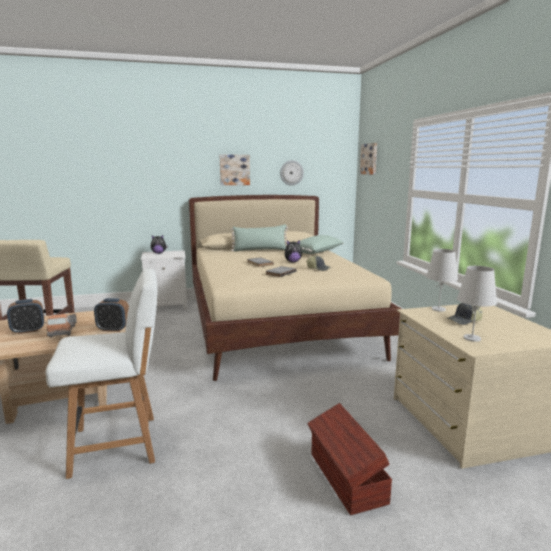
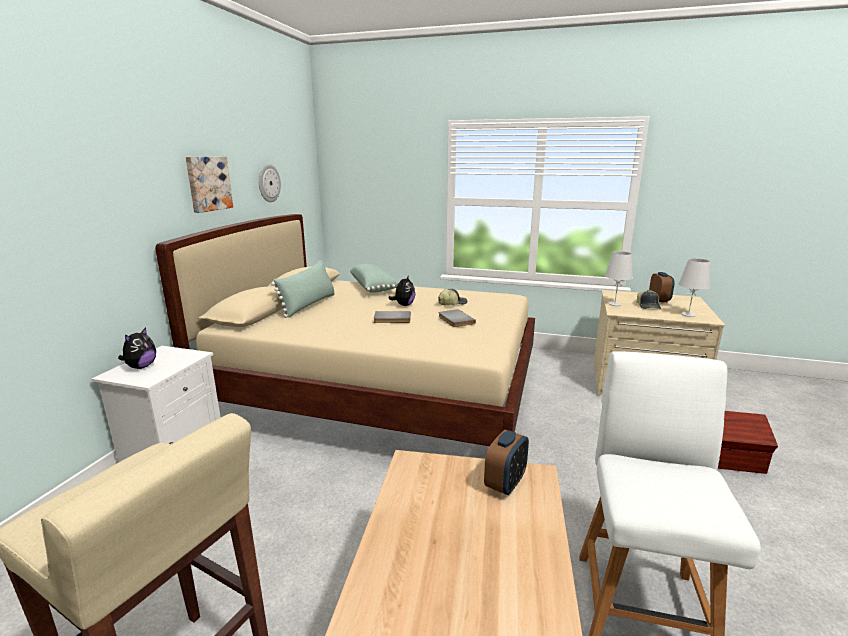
camera: 60 degrees left, 5 degrees up
(28, 330) = (445, 595): alarm clock -> alarm clock (659, 300)
(63, 330) = (476, 542): toy truck -> none
(369, 159) = (353, 161): picture -> none

